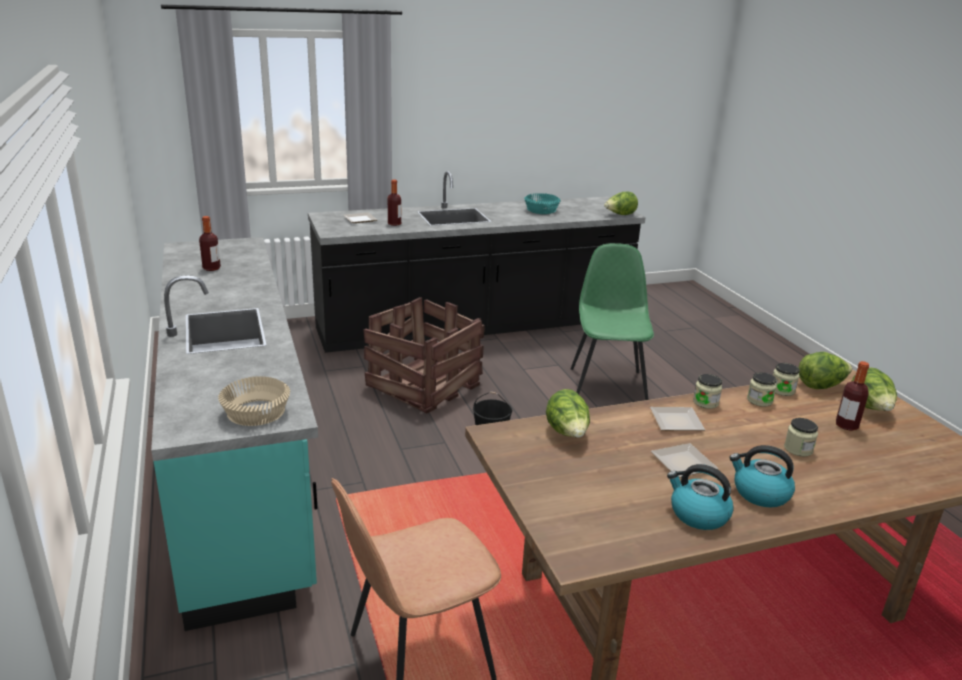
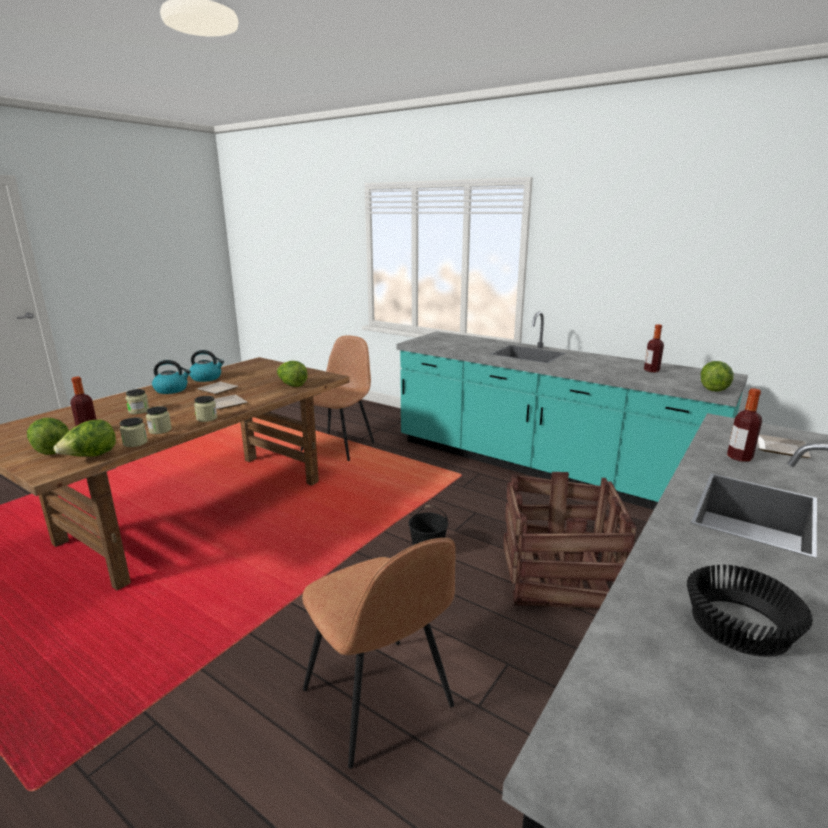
camera: 145 degrees right, 5 degrees down
(257, 412) = (428, 341): beige bowl -> none
(541, 210) = (741, 627): turquoise bowl -> black bowl
(608, 383) = (379, 701): green chair -> brown chair
(620, 215) = (576, 735): lettuce -> lettuce (713, 389)

